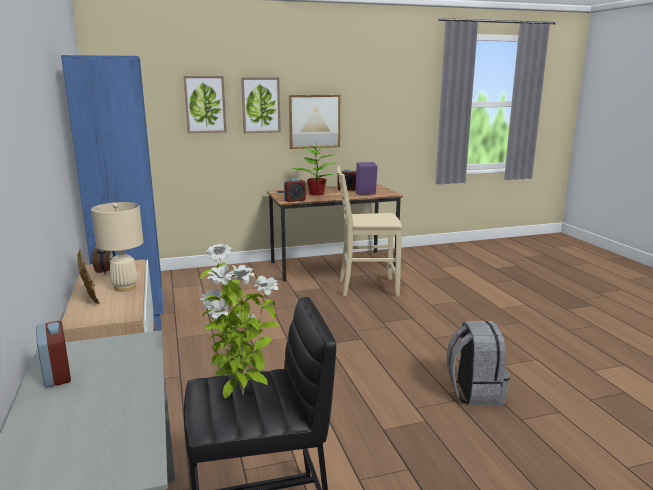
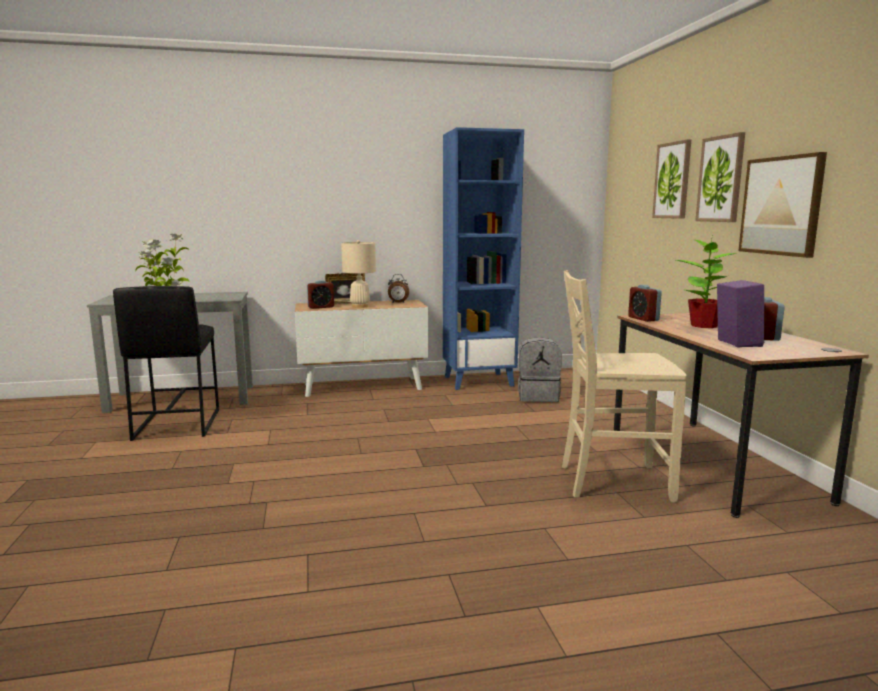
camera: 95 degrees right, 5 degrees down
(57, 374) = (207, 294): alarm clock -> alarm clock (321, 307)
(366, 287) = (612, 481): beige chair -> beige chair turned 90 degrees counterclockwise
(474, 392) = (256, 517): grey backpack -> grey backpack (538, 396)

